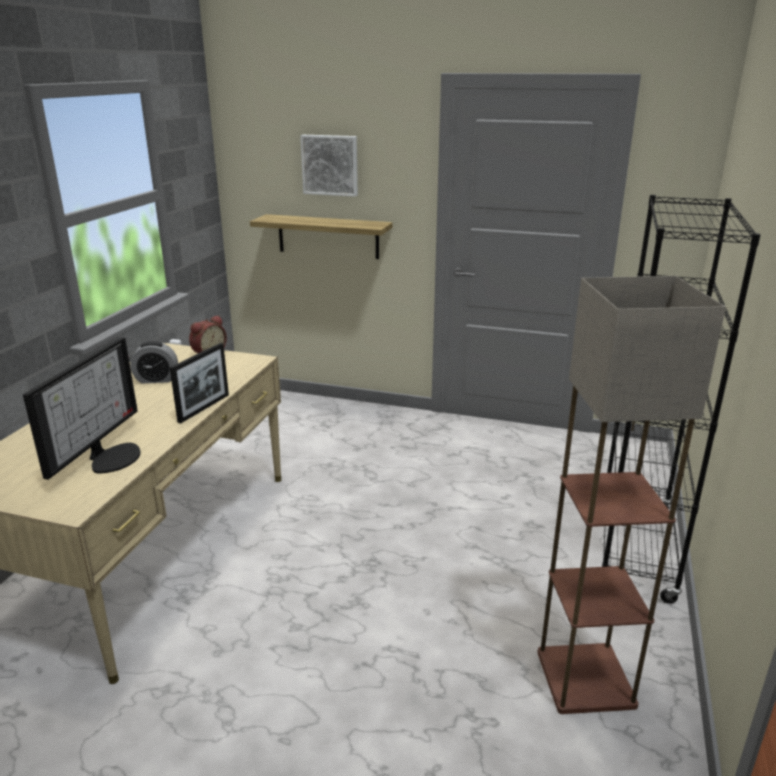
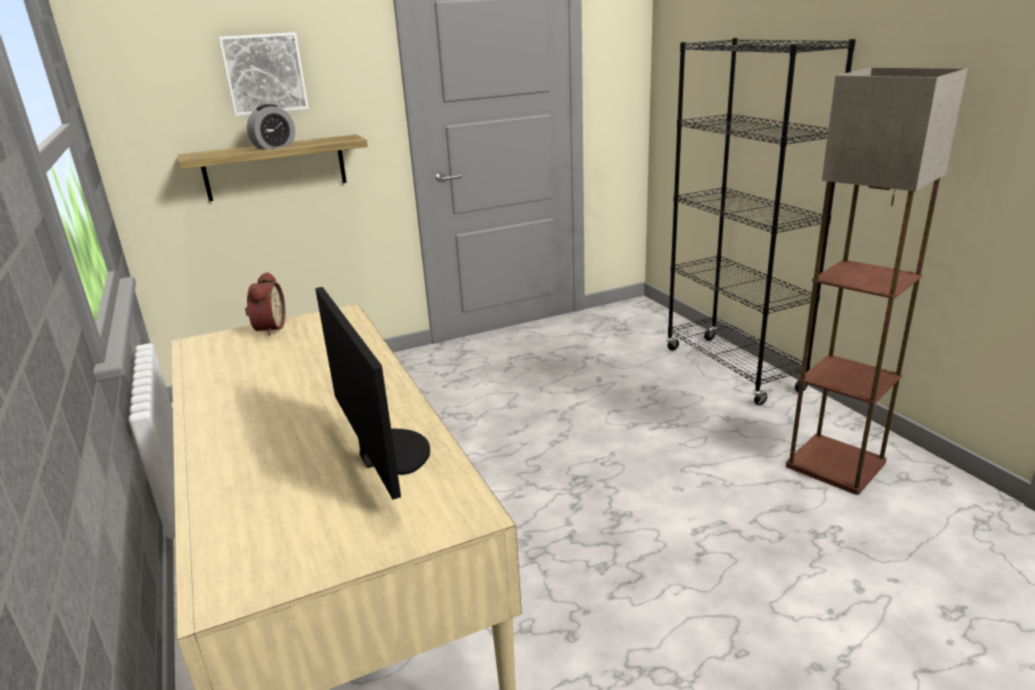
camera: 40 degrees left, 0 degrees up
(156, 379) = (259, 371): alarm clock -> alarm clock (274, 147)
(204, 408) = (387, 369): picture frame -> none

